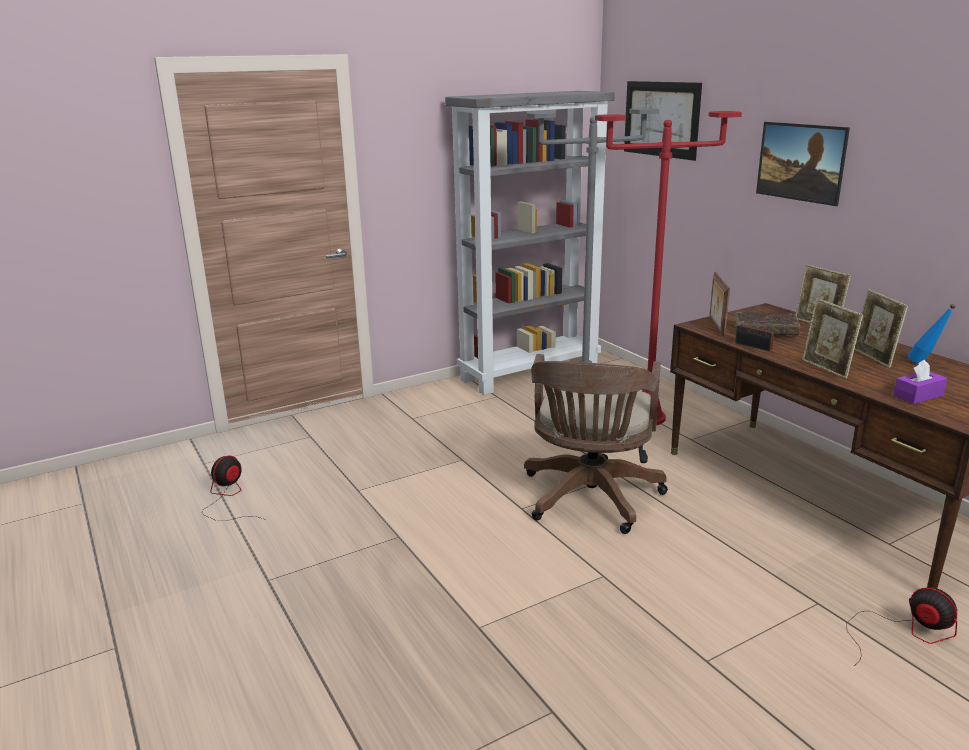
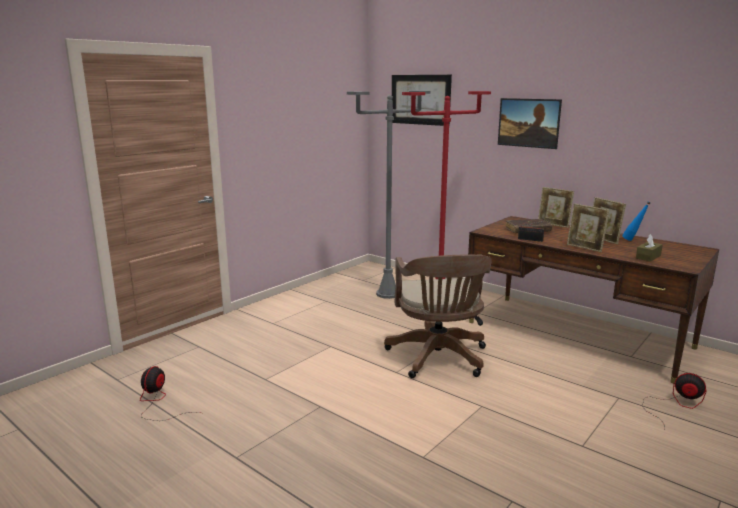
camera: 20 degrees left, 5 degrees down
(530, 372) = (339, 282): grey bookcase -> none
(716, 327) = (496, 231): picture frame -> none
(918, 395) = (648, 257): purple tissue box -> brown tissue box

